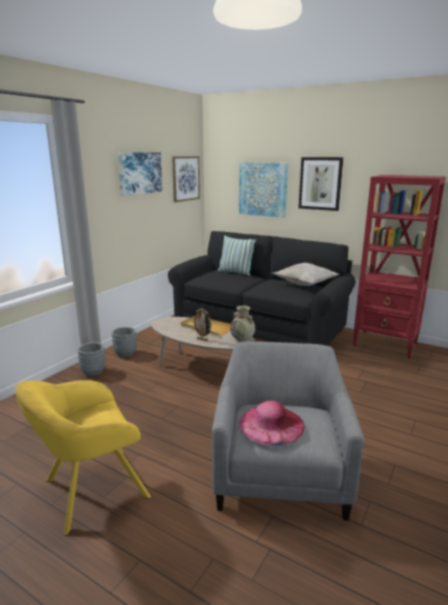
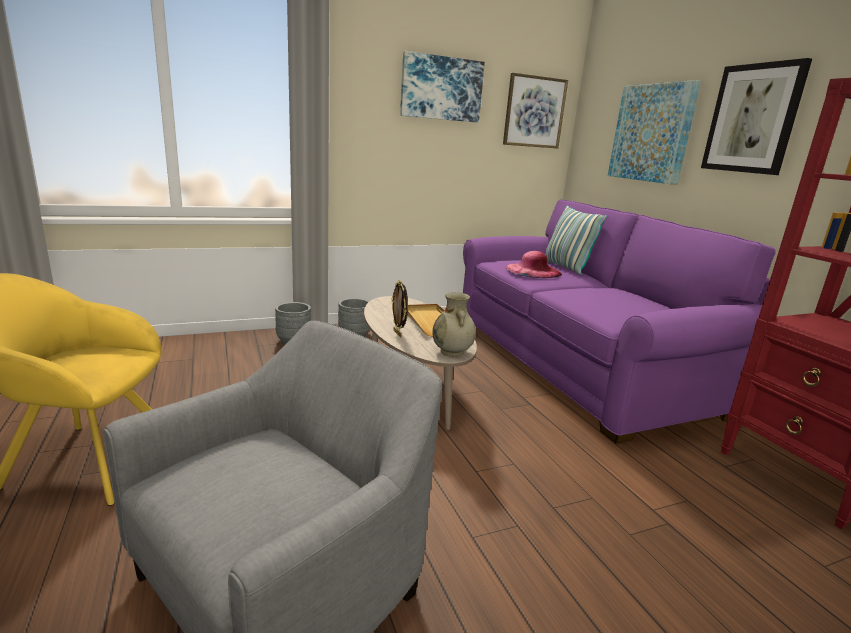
camera: 35 degrees right, 0 degrees up
(259, 326) = (576, 364): black sofa -> purple sofa
(271, 424) = (232, 473): pink hat -> pink hat (533, 270)
(304, 285) = (654, 306): white pillow -> none

